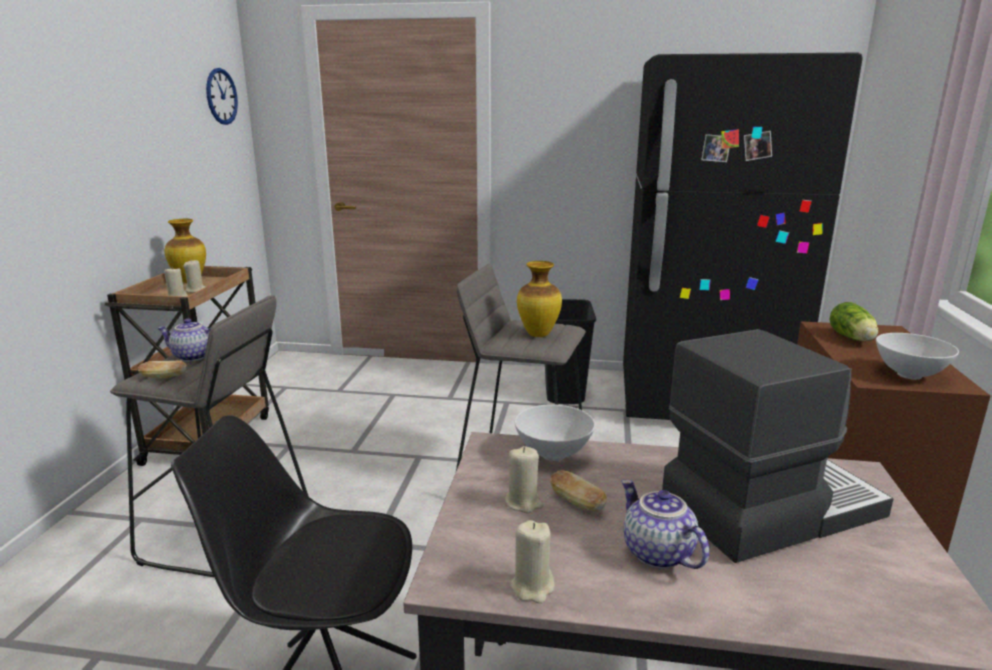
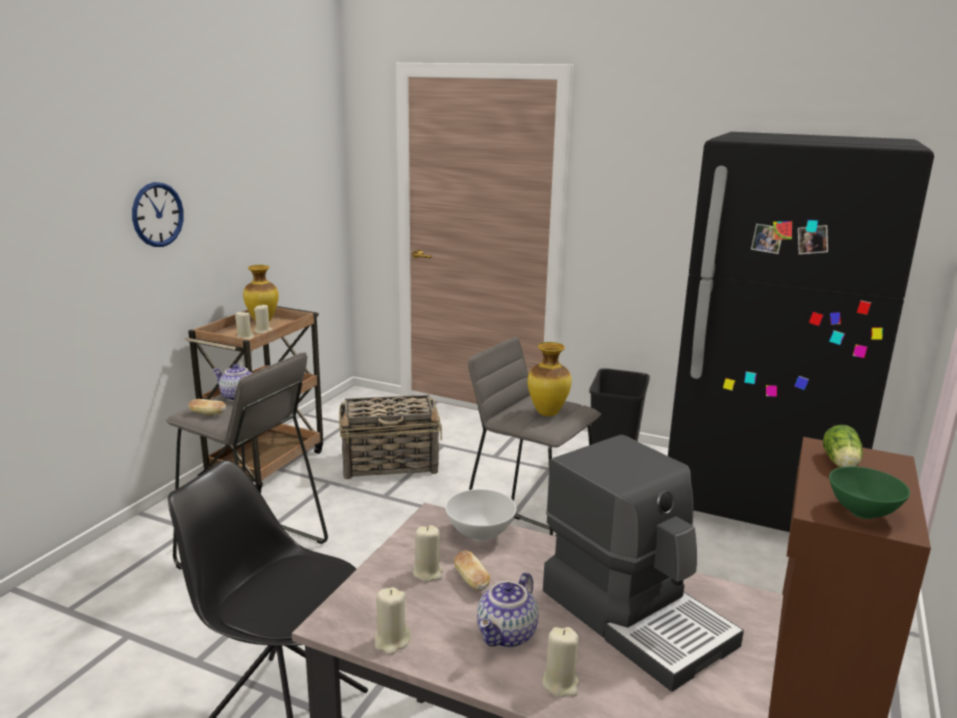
camera: 15 degrees right, 0 degrees up
(221, 96) = (316, 147): wall clock -> wall clock (157, 214)
(347, 418) = (391, 463): none -> basket
(656, 553) = (507, 635): teapot -> teapot turned 135 degrees counterclockwise
(750, 594) = (561, 683): none -> beige candle
(768, 507) = (636, 615): coffee machine -> coffee machine turned 60 degrees clockwise
(909, 375) = (862, 513): white bowl -> green bowl

